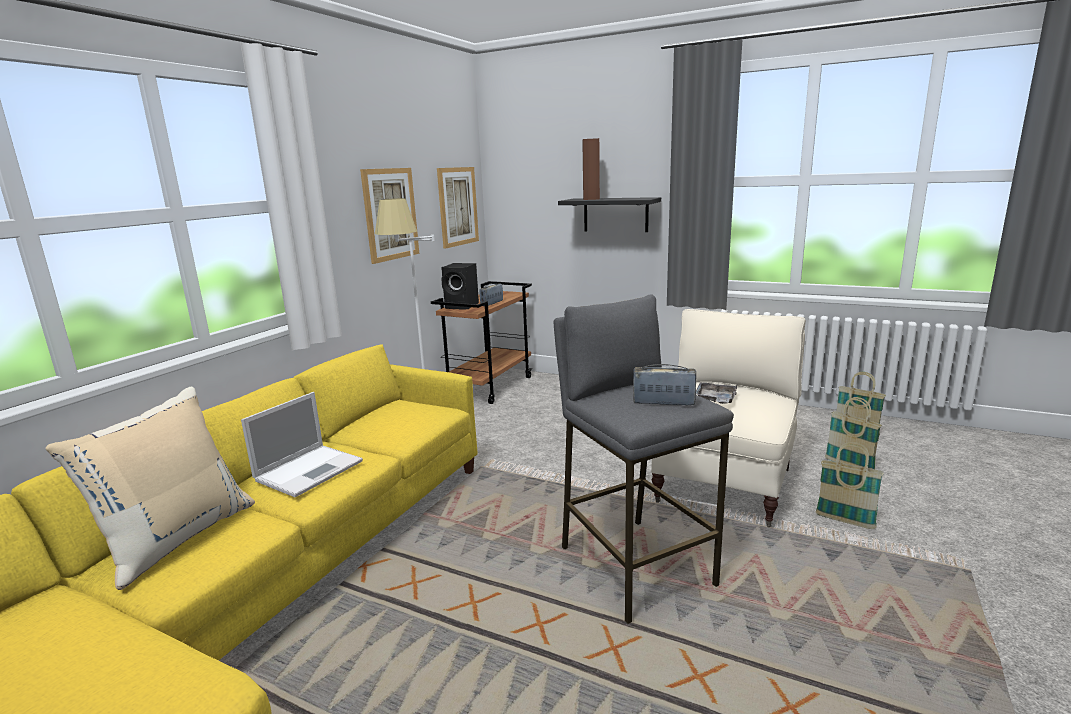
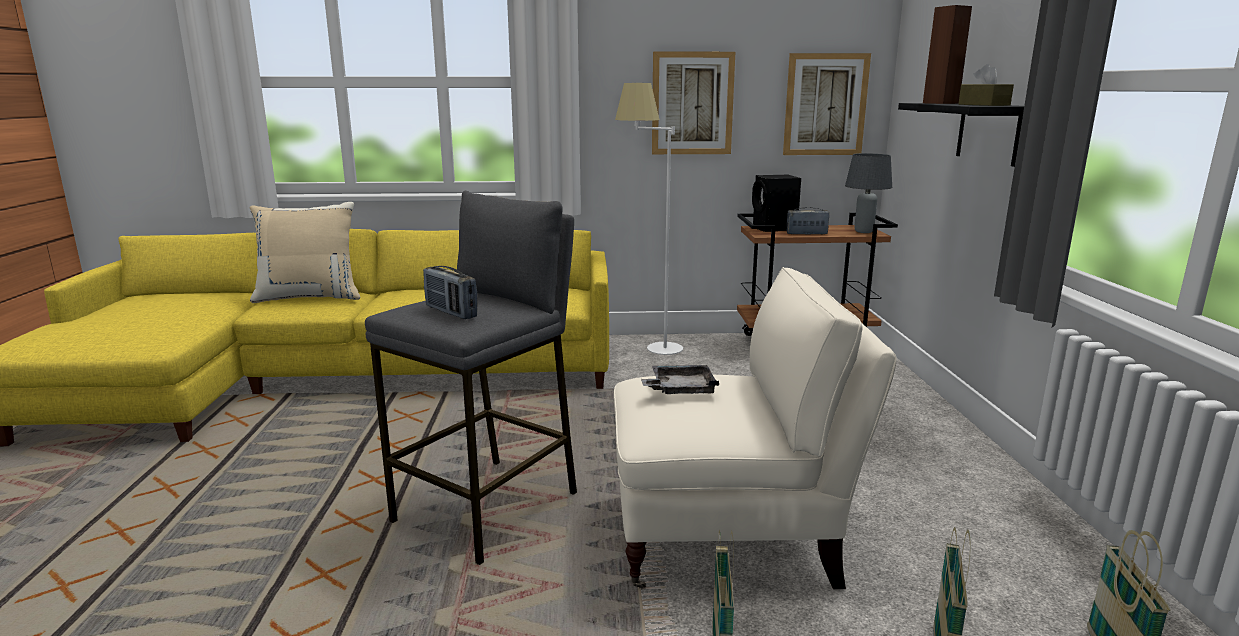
camera: 60 degrees right, 0 degrees up
(310, 470) = (414, 297): laptop -> none
(509, 294) = (864, 232): none -> grey table lamp
(636, 198) = (983, 105): none -> brown tissue box
(663, 403) = (451, 312): radio -> radio turned 150 degrees clockwise

